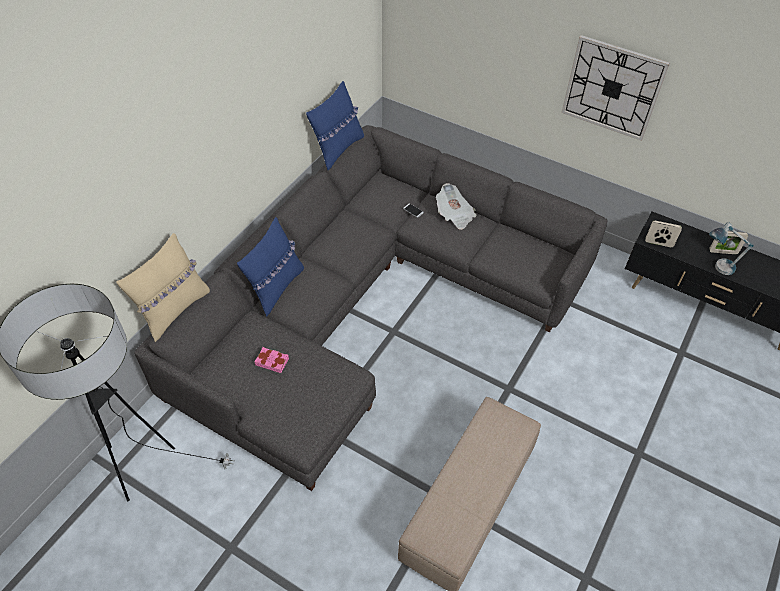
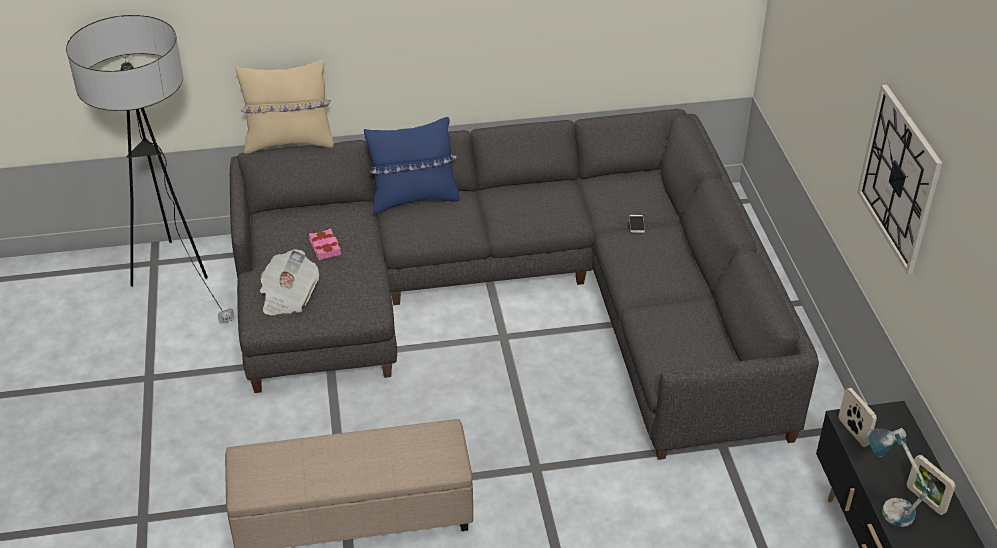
camera: 50 degrees right, 10 degrees down
(338, 149) = (615, 111): blue pillow -> none
(455, 214) = (674, 255): newspaper -> newspaper (288, 297)

